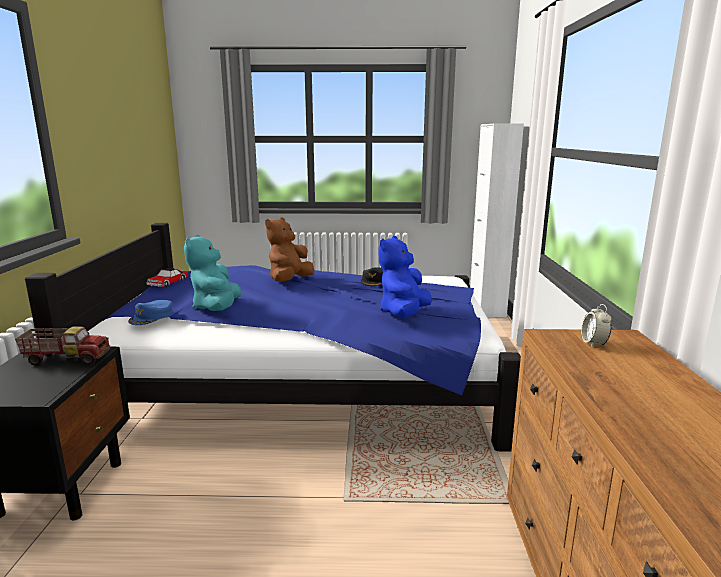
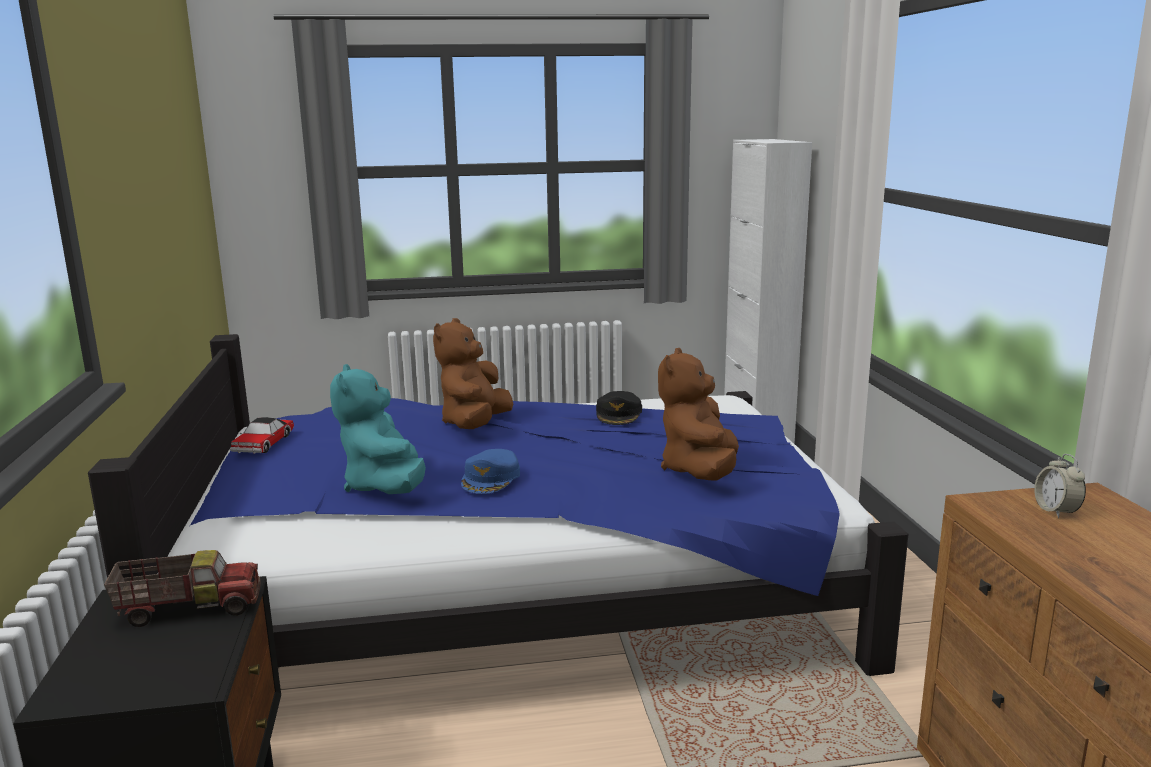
camera: 10 degrees left, 0 degrees up
(152, 317) = (284, 514): blue cap -> blue cap (491, 478)
(404, 313) = (700, 471): blue plush toy -> brown plush toy

